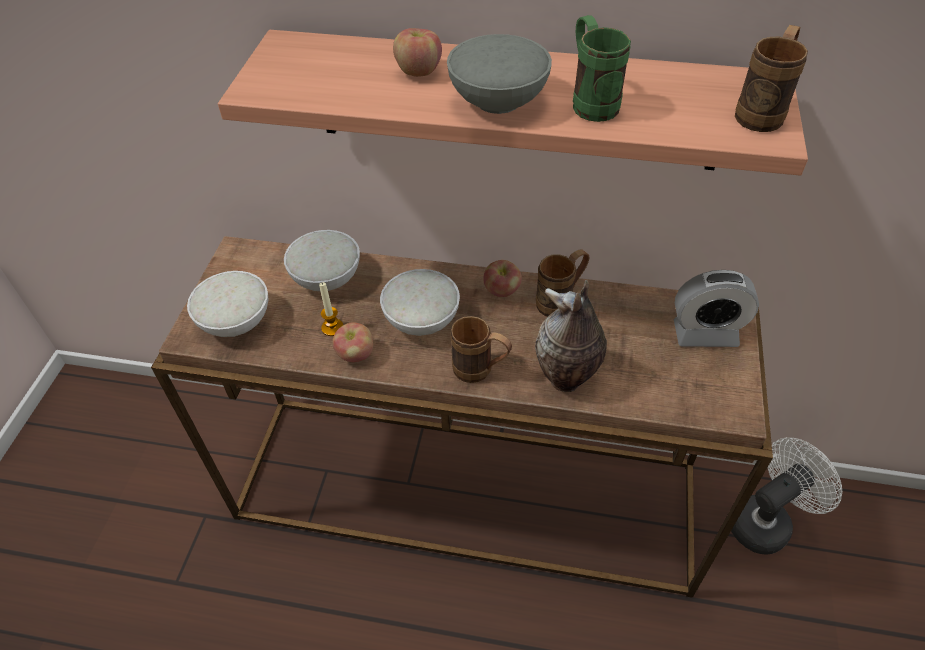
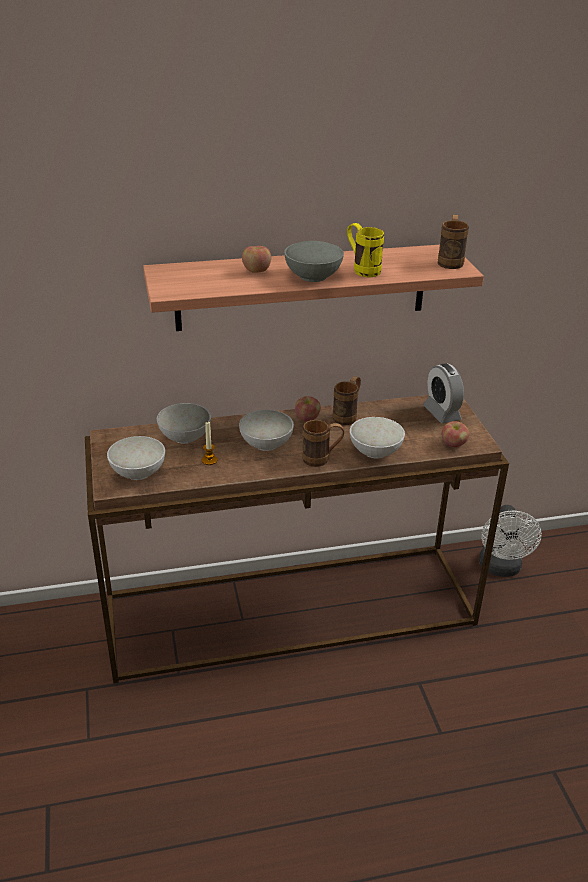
camera: 25 degrees left, 15 degrees down
(356, 354) = (235, 470): apple -> apple (453, 444)
(565, 379) = (376, 451): vase -> white bowl
(590, 101) = (362, 269): green mug -> yellow mug
(705, 334) = (441, 413): alarm clock -> alarm clock turned 90 degrees clockwise
(765, 521) = (501, 568): white fan -> white fan turned 150 degrees clockwise

